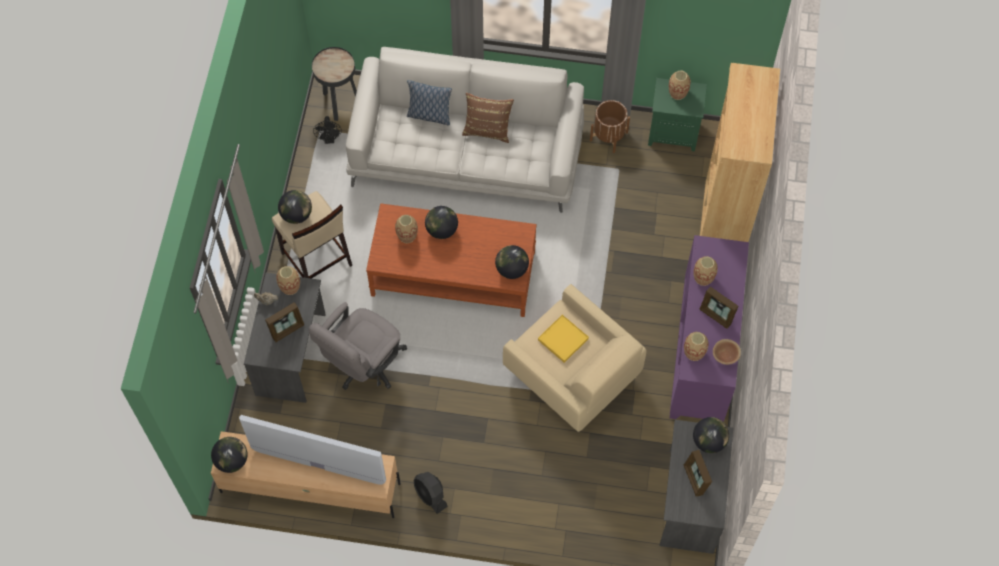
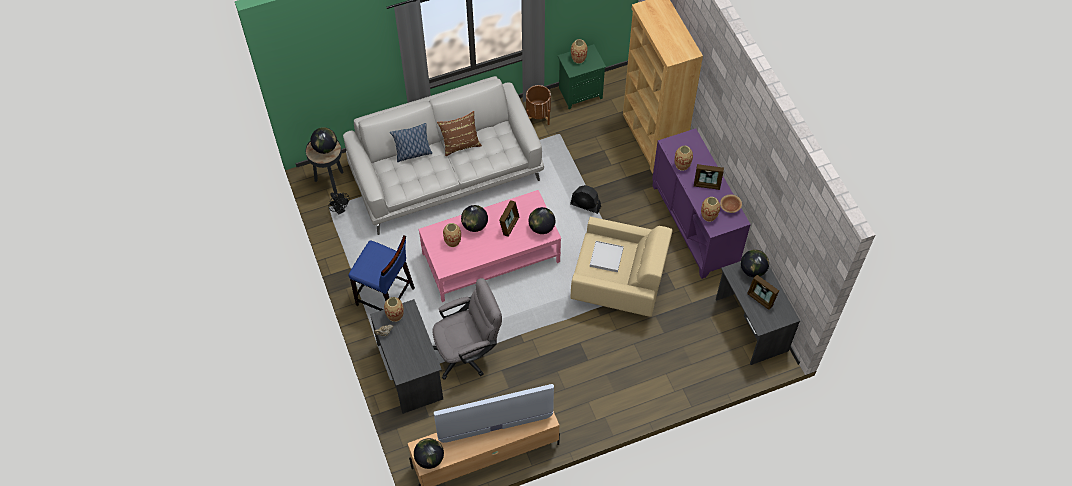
camera: 30 degrees left, 5 degrees down
(287, 329) = (412, 345): picture frame -> picture frame (509, 225)
(296, 215) = (367, 263): globe -> globe (325, 148)
(316, 260) = (385, 297): beige stool -> blue stool
(363, 366) = (468, 352): grey office chair -> grey office chair turned 120 degrees counterclockwise
(430, 495) = (574, 415): black fan -> black fan (585, 205)
(454, 273) = (491, 257): brown coffee table -> pink coffee table
(563, 339) = (606, 257): yellow tray -> white tray

